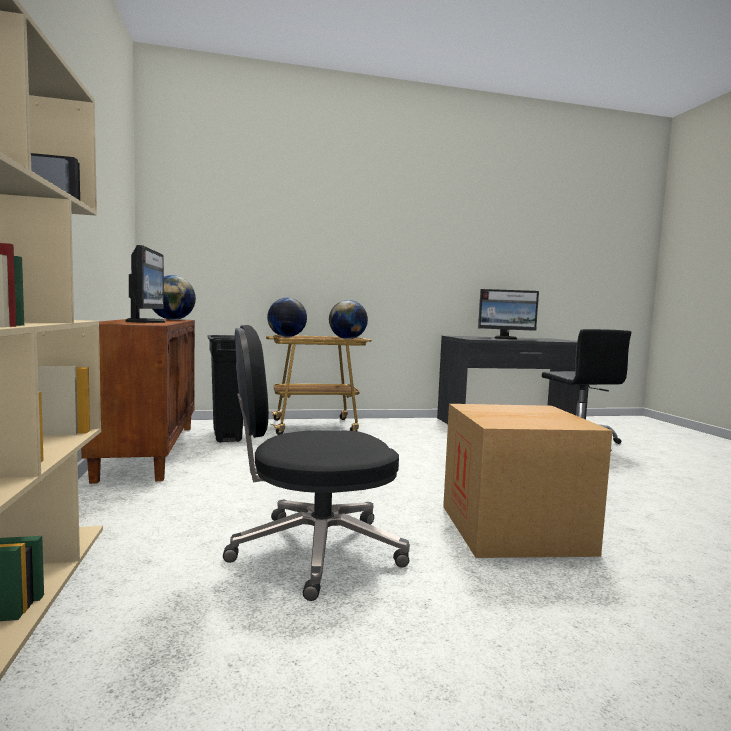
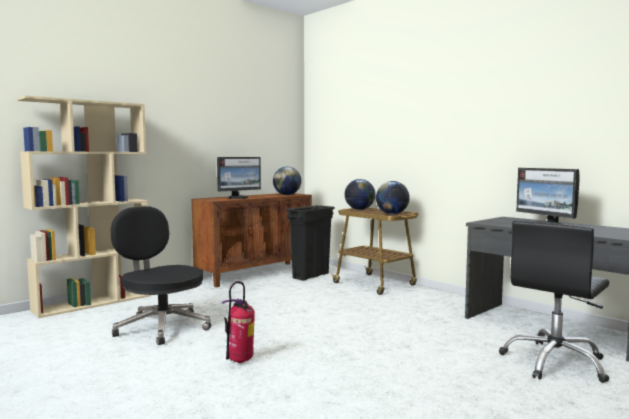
camera: 60 degrees right, 0 degrees up
(514, 529) = (240, 361): cardboard box -> fire extinguisher

